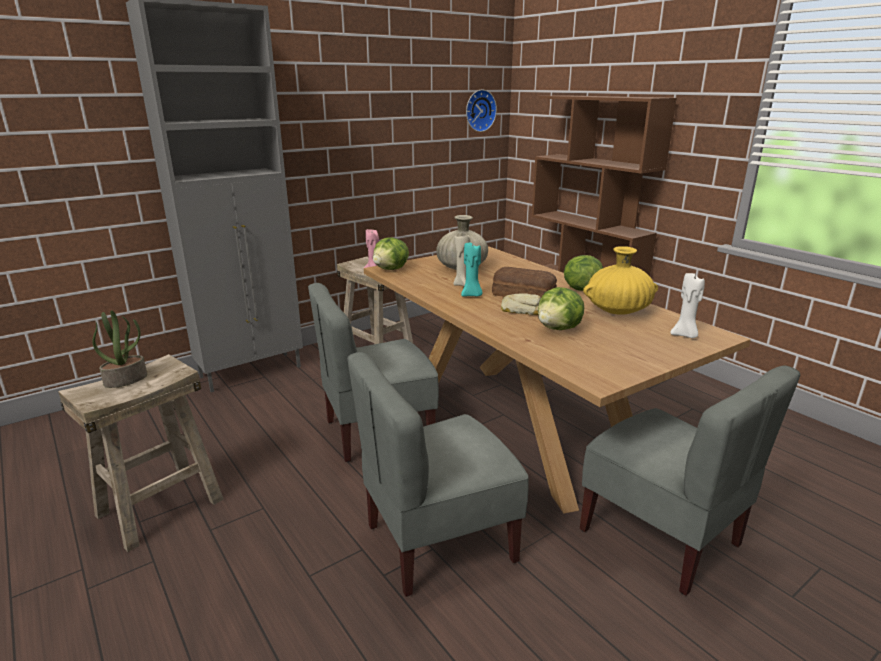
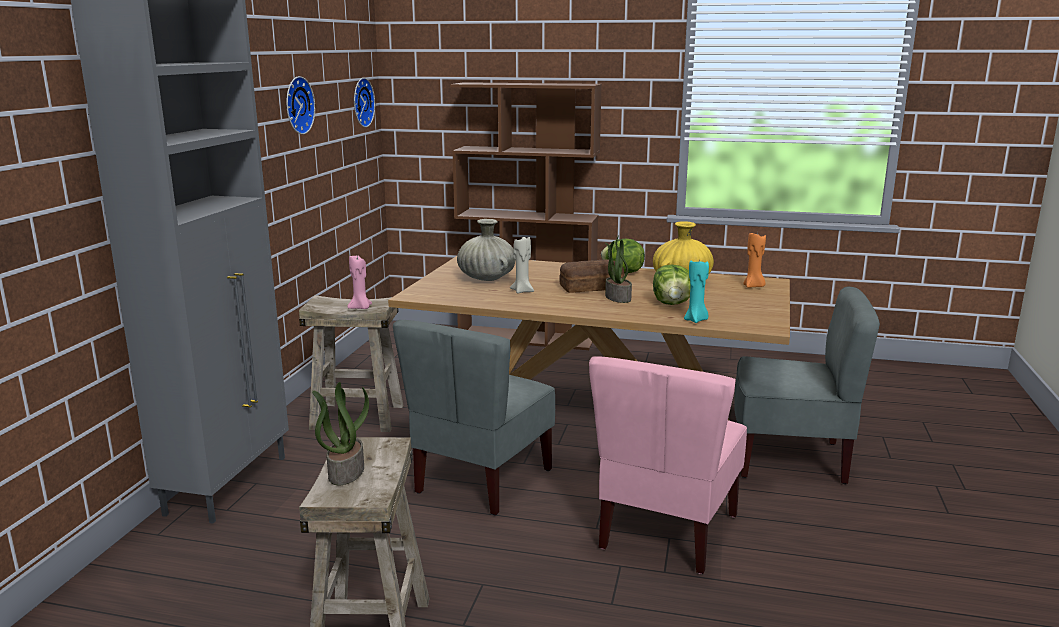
camera: 40 degrees left, 5 degrees down
(389, 108) = (296, 105): none -> wall clock
(391, 269) = (422, 294): lettuce -> none
(438, 542) = (666, 531): grey chair -> pink chair
(472, 295) = (552, 297): turquoise candle -> turquoise candle (696, 320)
(522, 310) = (617, 298): bread -> potted plant
(685, 335) = (753, 286): white candle -> orange candle

